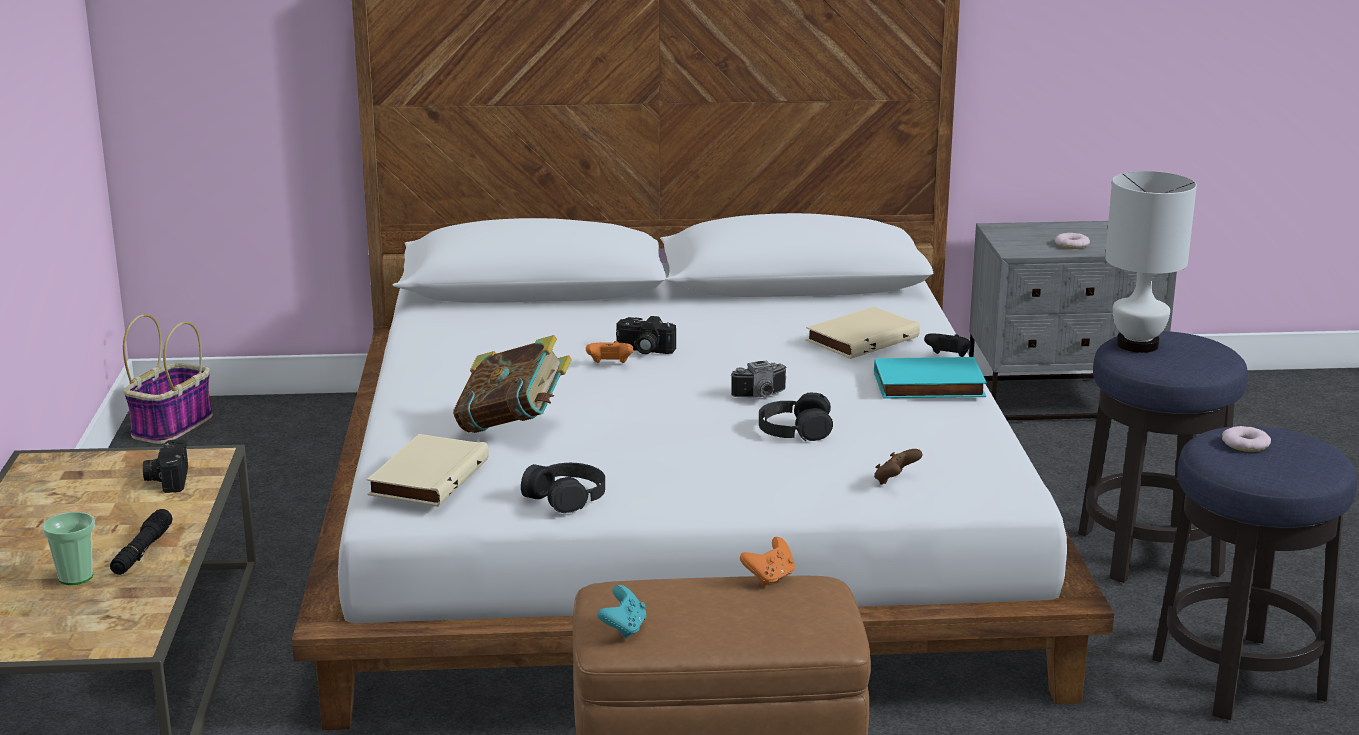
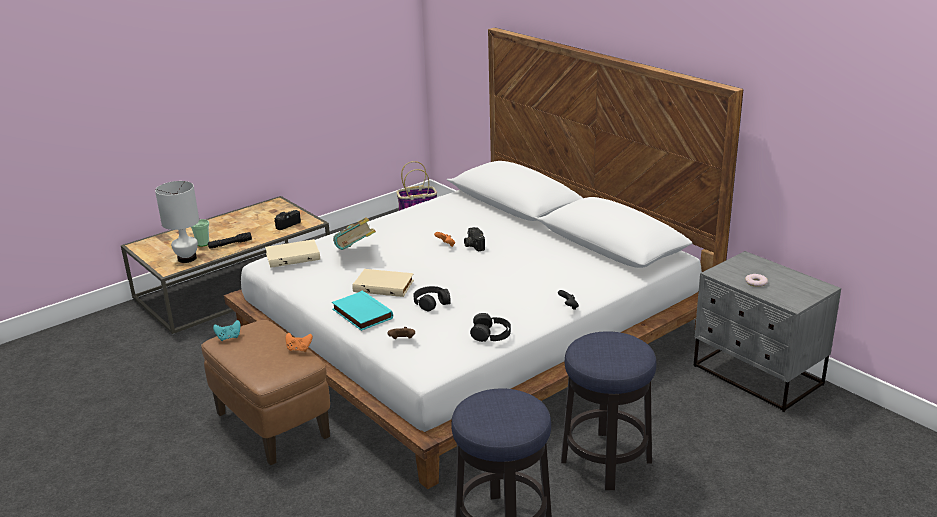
camera: 55 degrees right, 5 degrees up
(566, 496) = (309, 285): black headphones -> black headphones (491, 334)
(761, 396) = (456, 284): camera -> none
(861, 338) = (558, 280): beige book -> beige book (384, 285)
(928, 386) = (521, 313): turquoise book -> turquoise book (361, 314)
(1138, 345) = (603, 339): white table lamp -> white table lamp (187, 259)
(1245, 444) = (501, 402): donut -> none

